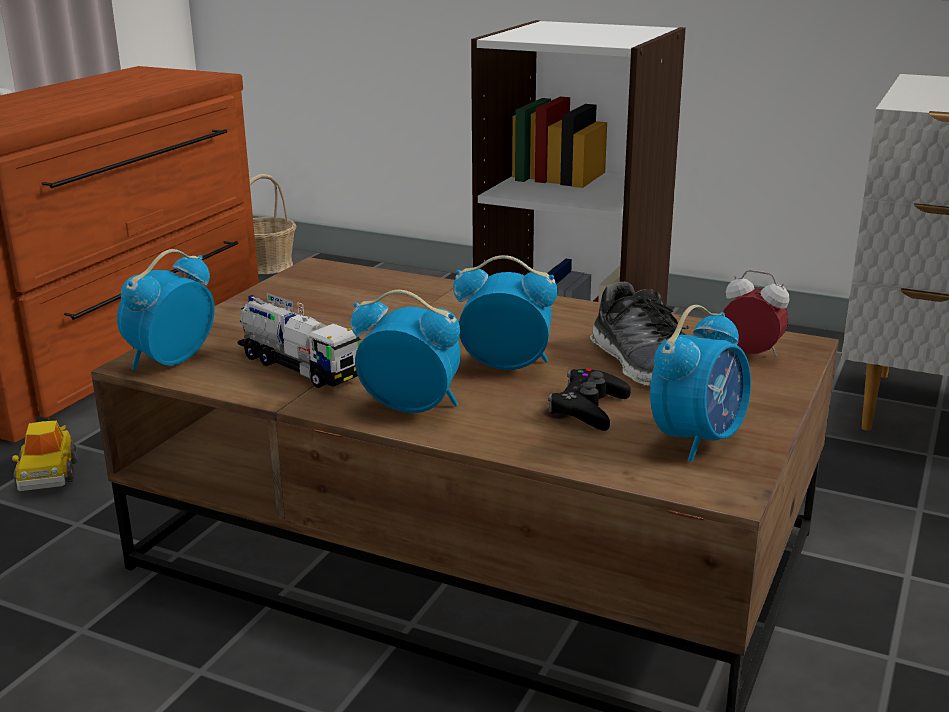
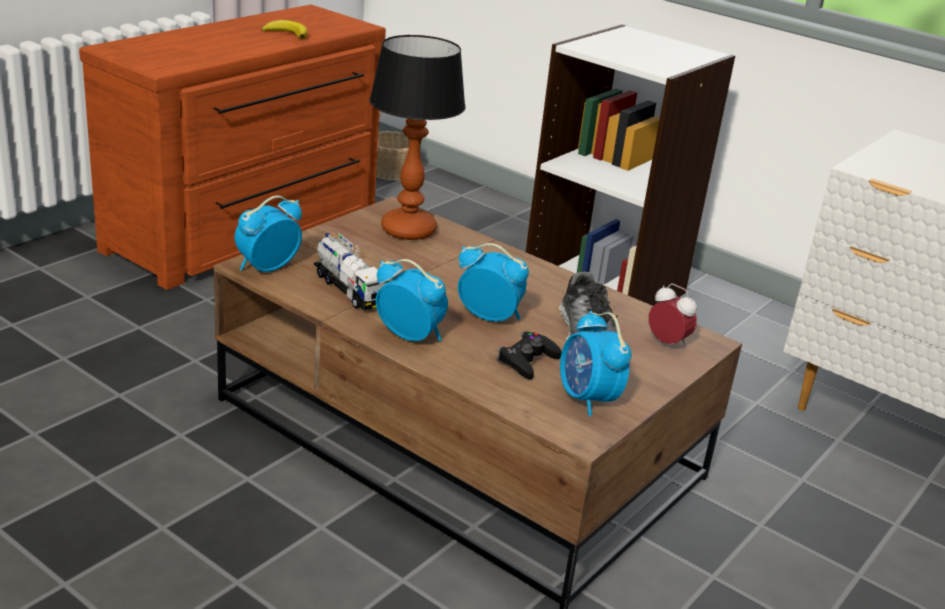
camera: 10 degrees right, 5 degrees up
(47, 475) = (183, 319): toy car -> none
(120, 90) = (287, 33): none -> banana
(345, 289) = (407, 230): none -> table lamp
(698, 440) = (587, 399): alarm clock -> alarm clock turned 105 degrees clockwise

